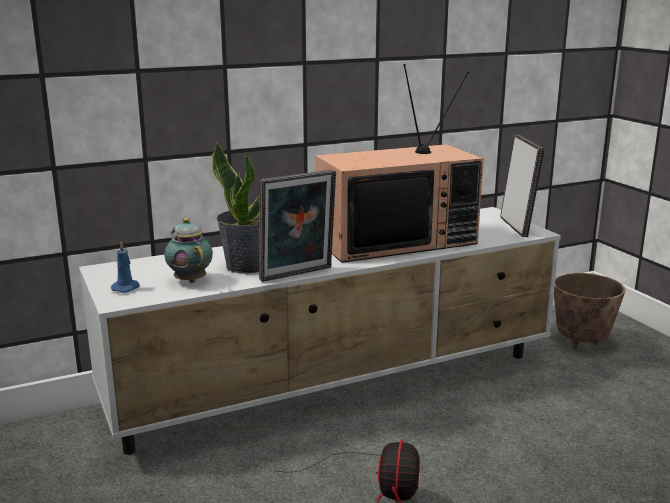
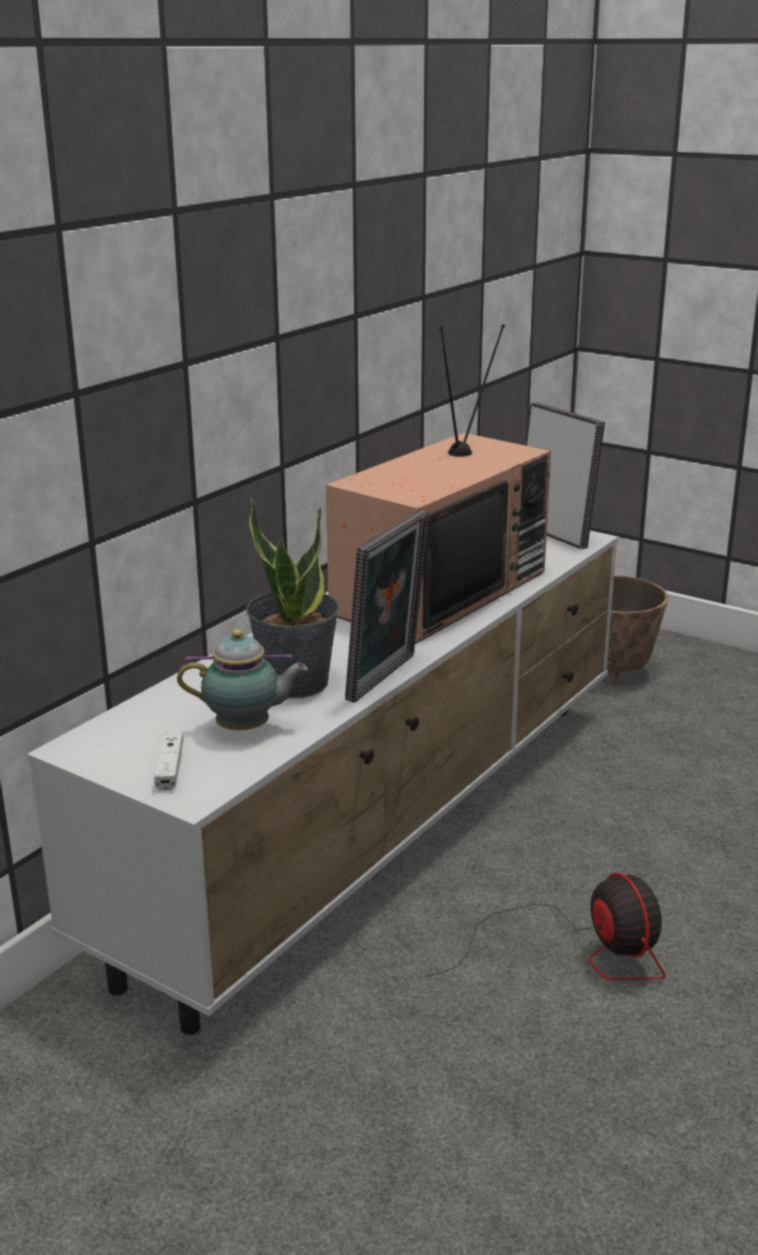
camera: 30 degrees left, 5 degrees up
(126, 288) = (170, 768): blue candle -> white game controller
(190, 280) = (247, 728): teapot -> teapot turned 150 degrees clockwise

